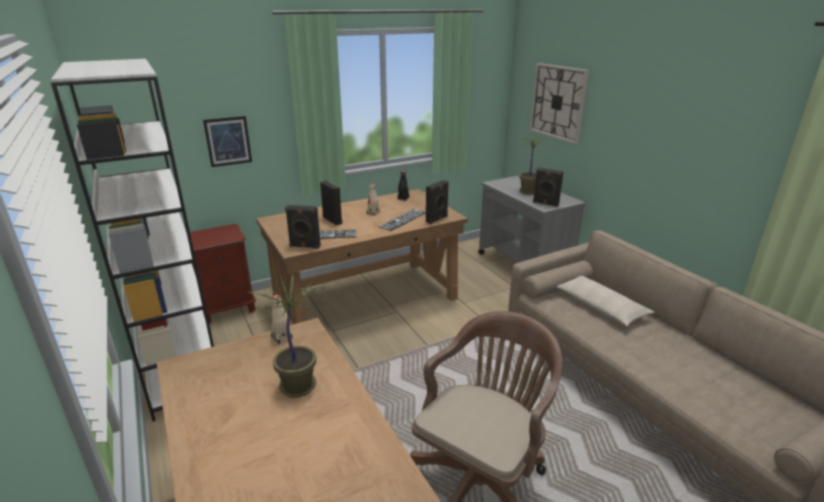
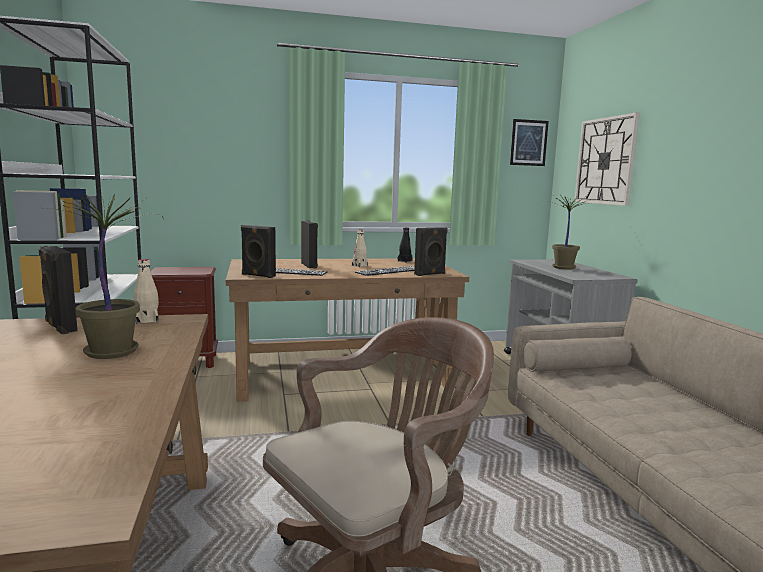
camera: 15 degrees right, 15 degrees down
(228, 141) = (218, 175): picture -> picture (528, 142)
(545, 203) = (580, 275): black speaker -> black speaker (59, 327)
(600, 307) = (632, 391): beige pillow -> none

